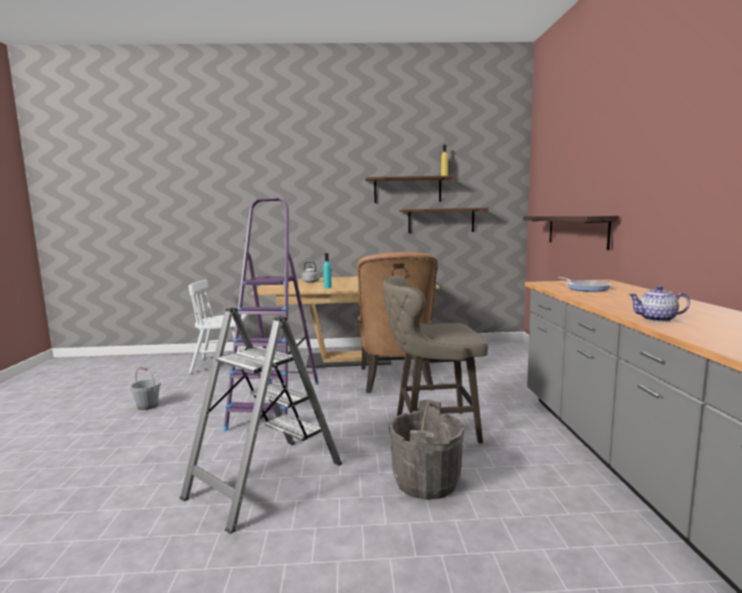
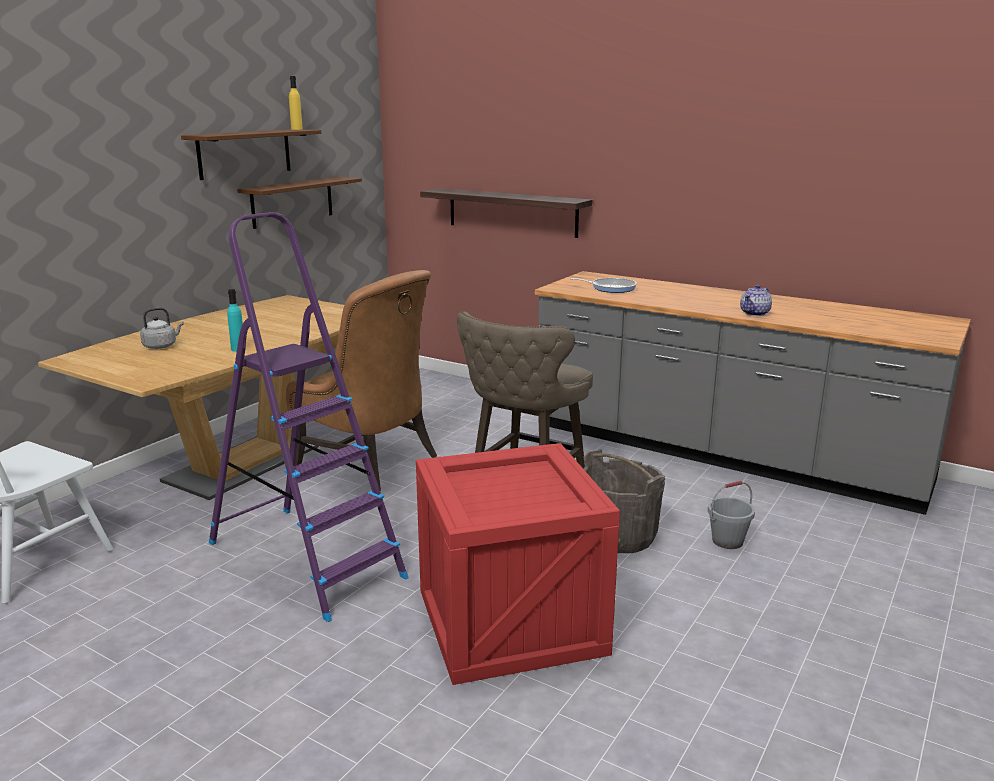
camera: 55 degrees left, 10 degrees up
(147, 406) = (94, 676): grey bucket -> grey bucket (727, 541)
(264, 480) = (508, 623): grey step ladder -> crate

